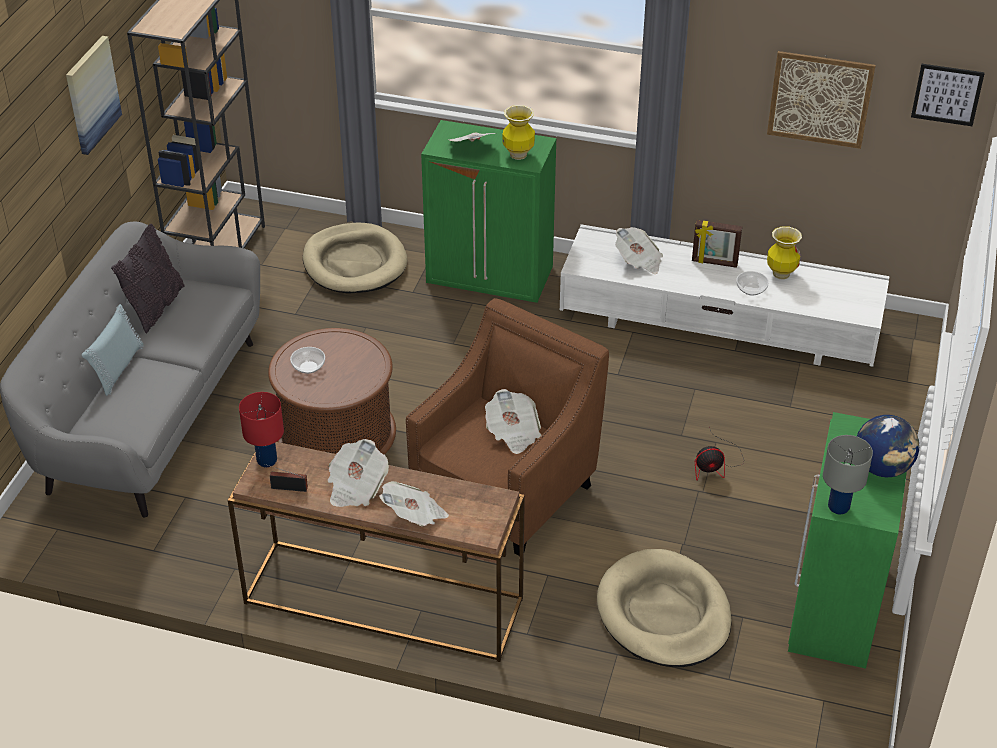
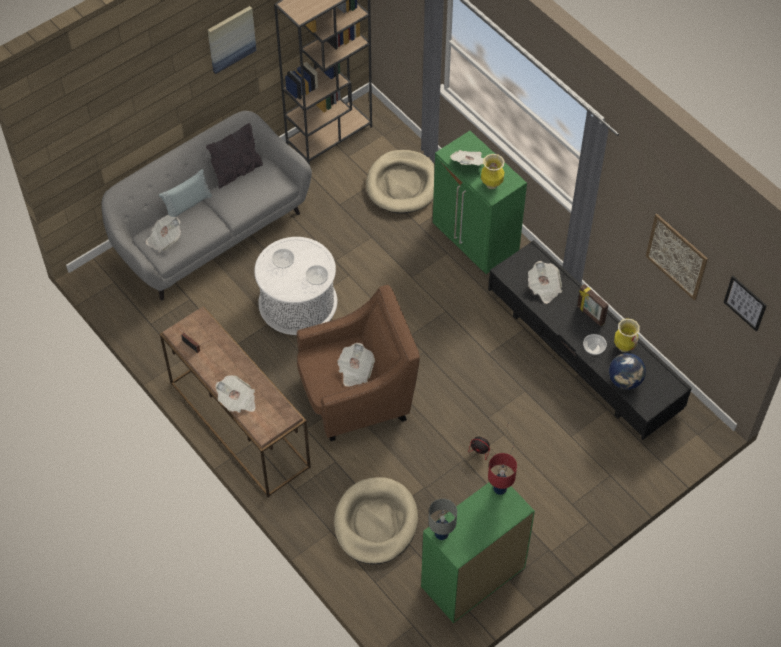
camera: 35 degrees right, 15 degrees up
(267, 462) = (193, 323): red table lamp -> red table lamp (499, 490)
(336, 433) = (297, 302): brown coffee table -> white coffee table
(356, 487) = (223, 365): newspaper -> newspaper (164, 239)
(370, 364) = (317, 279): none -> bowl
(719, 322) = (584, 352): white tv stand -> black tv stand
(882, 468) = (490, 525): globe -> globe (625, 381)

